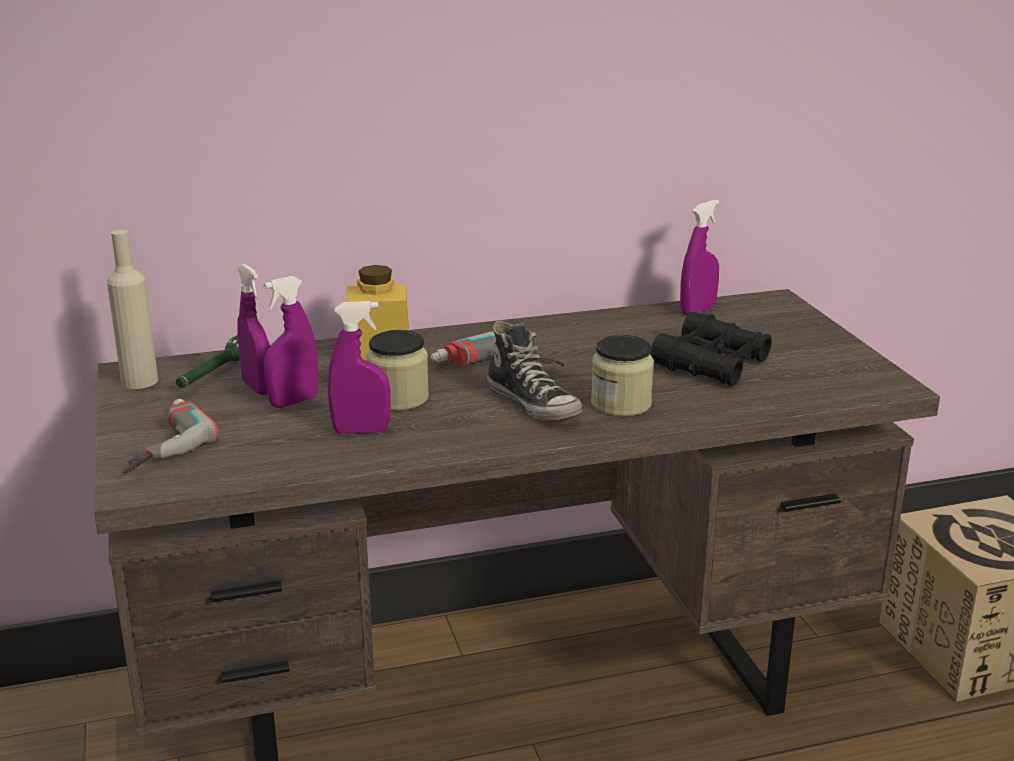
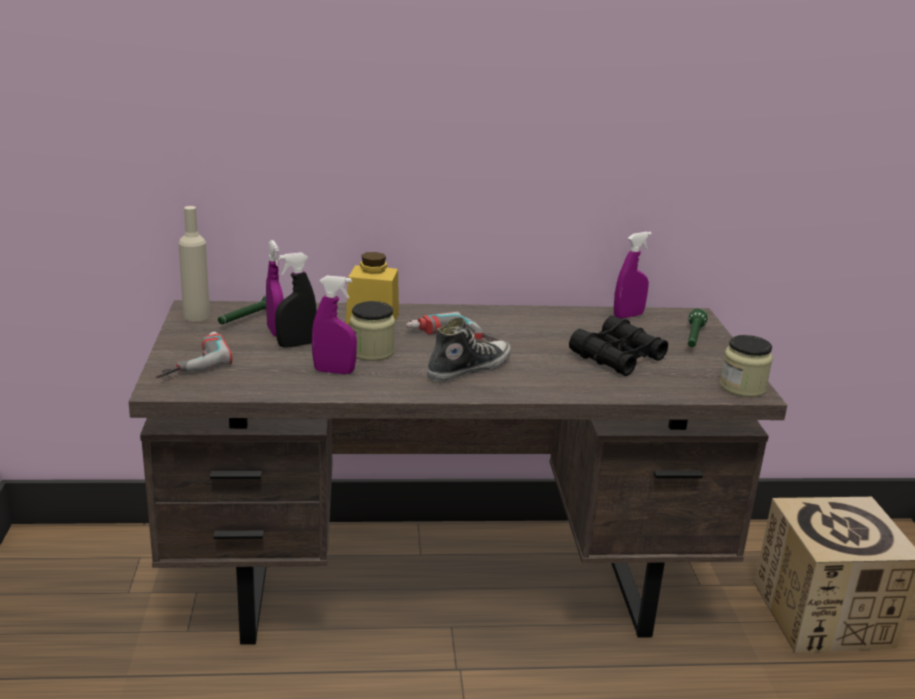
camera: 10 degrees right, 0 degrees up
(294, 402) = (296, 344): purple spray bottle -> black spray bottle
(534, 404) = (468, 369): shoe -> shoe turned 105 degrees counterclockwise
(621, 404) = (533, 377): jar -> jar (742, 387)
(789, 328) = (693, 338): none -> green flashlight

